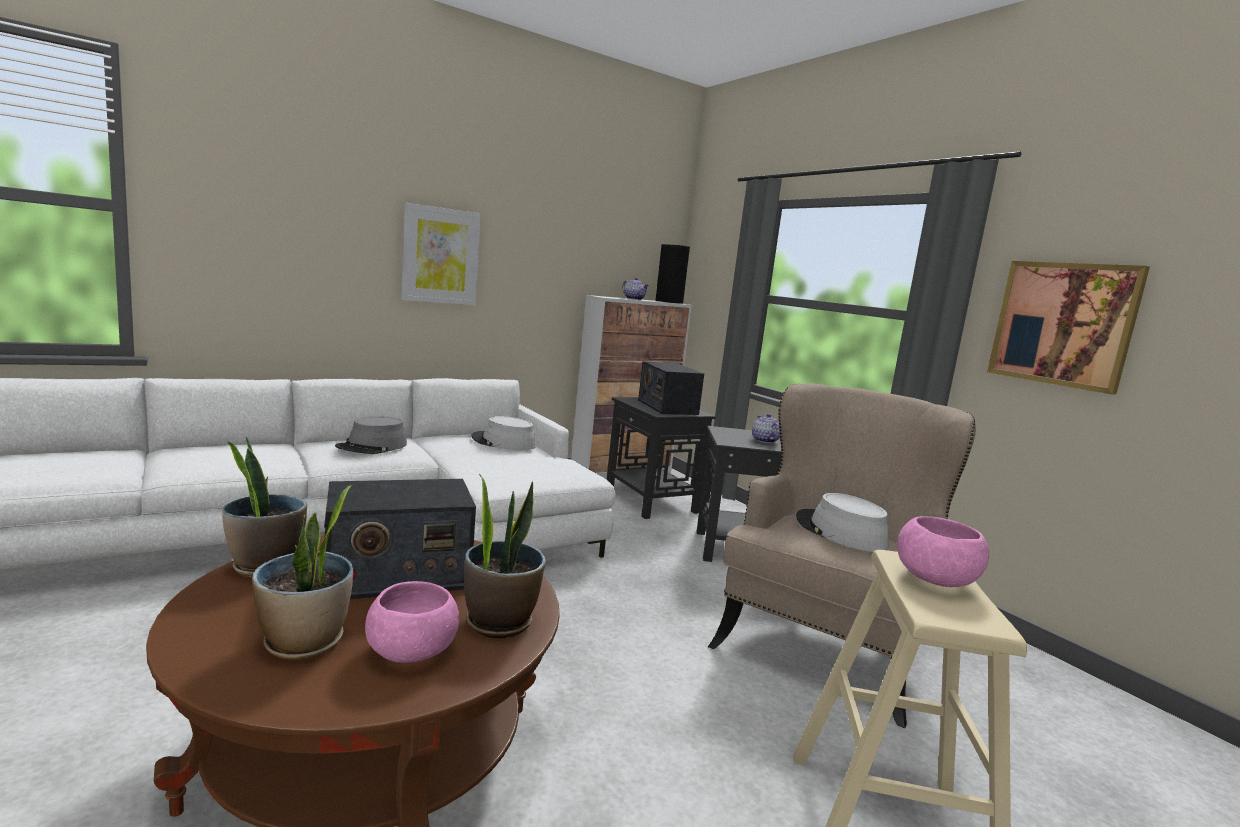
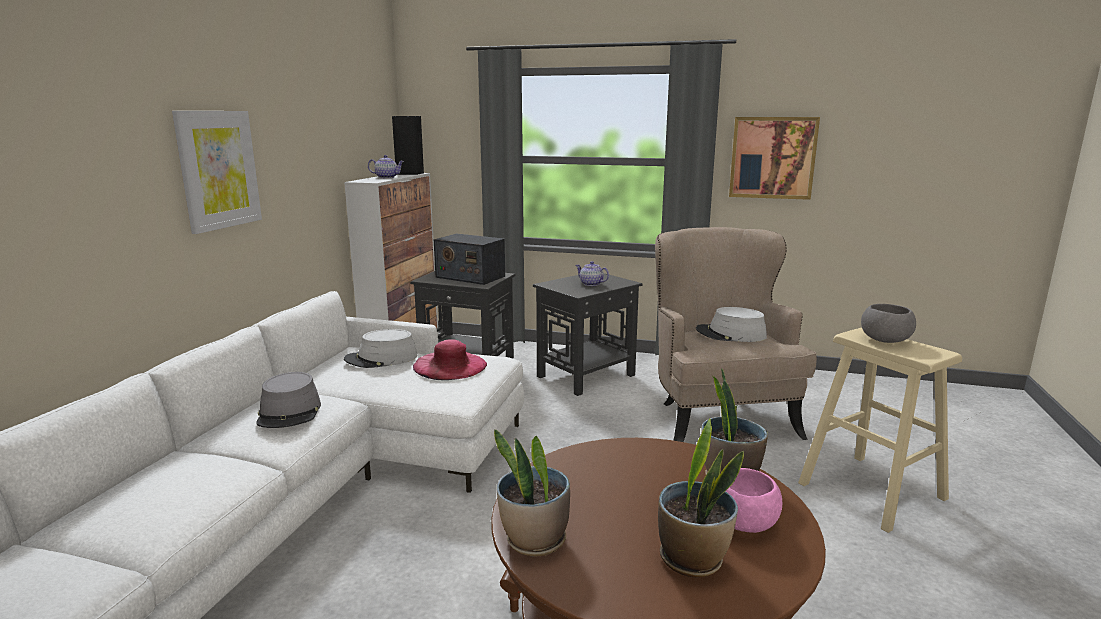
camera: 40 degrees left, 5 degrees up
(397, 575) = (616, 490): radio -> none
(535, 463) = (450, 365): none -> pink hat
(936, 579) = (885, 340): pink bowl -> grey bowl

